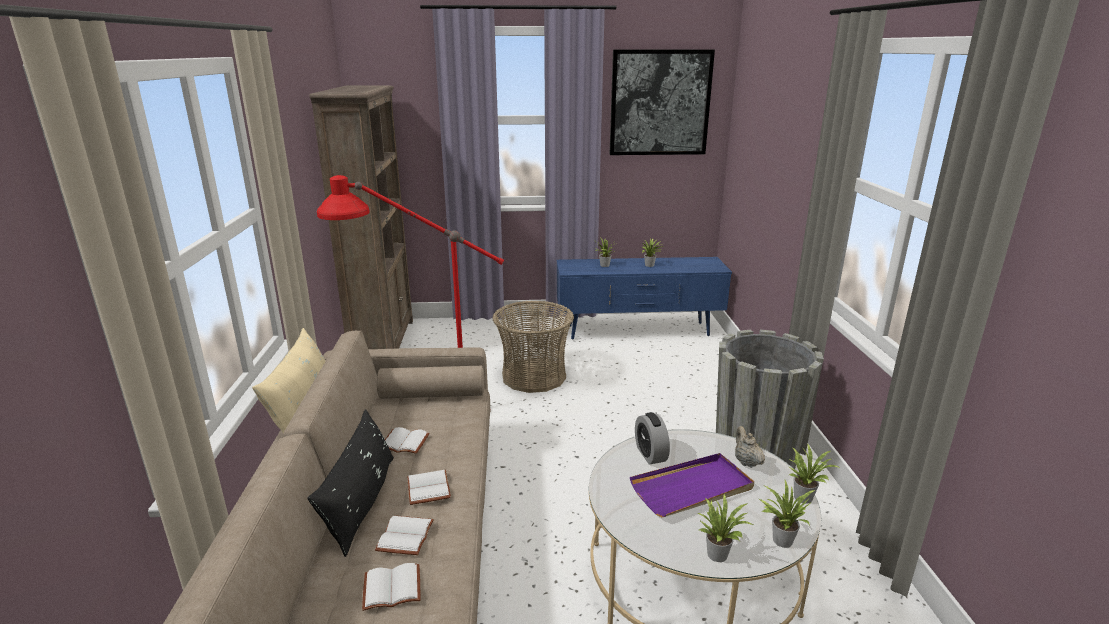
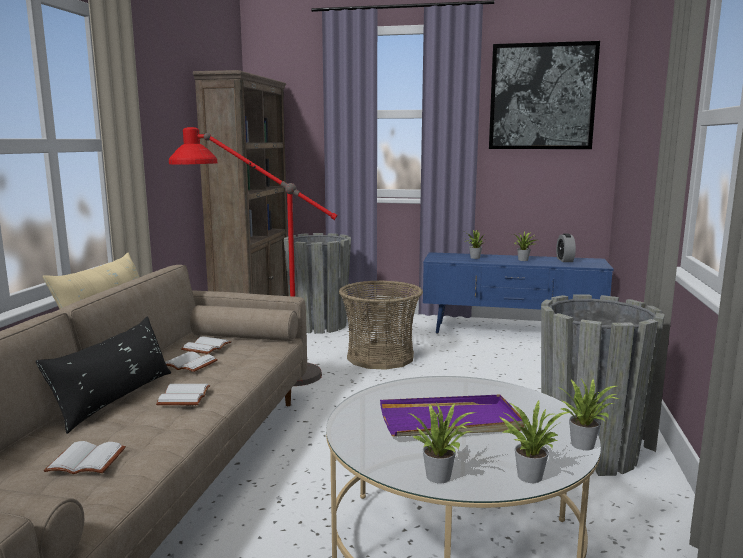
camera: 15 degrees right, 10 degrees down
(406, 537) = (133, 427): white book -> white book (207, 347)
(454, 341) = (319, 325): none -> grey planter
(650, 454) = (423, 391): alarm clock -> alarm clock (565, 260)
(746, 462) = (531, 409): beige teapot -> none

